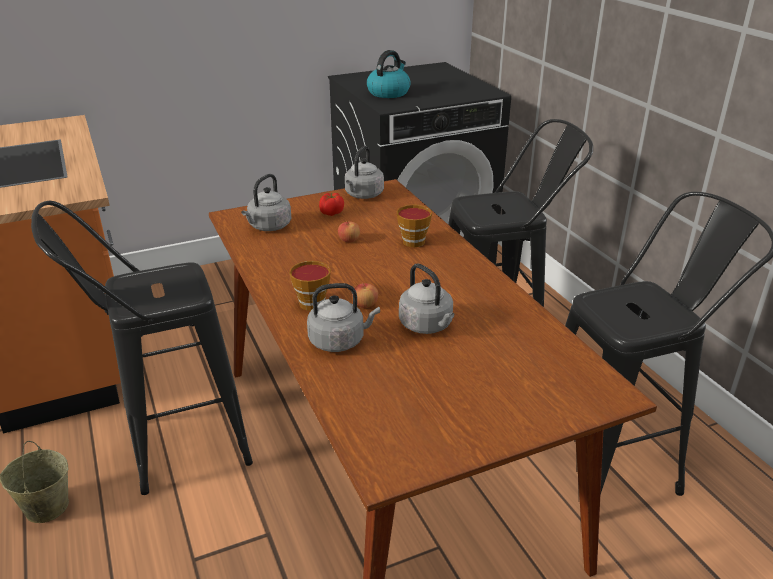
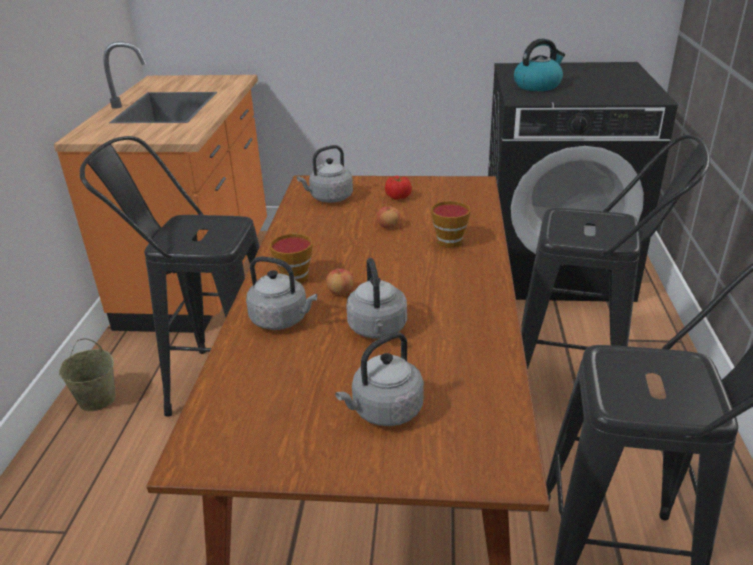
camera: 30 degrees right, 0 degrees up
(363, 195) = (445, 186): grey kettle -> grey kettle (384, 411)

